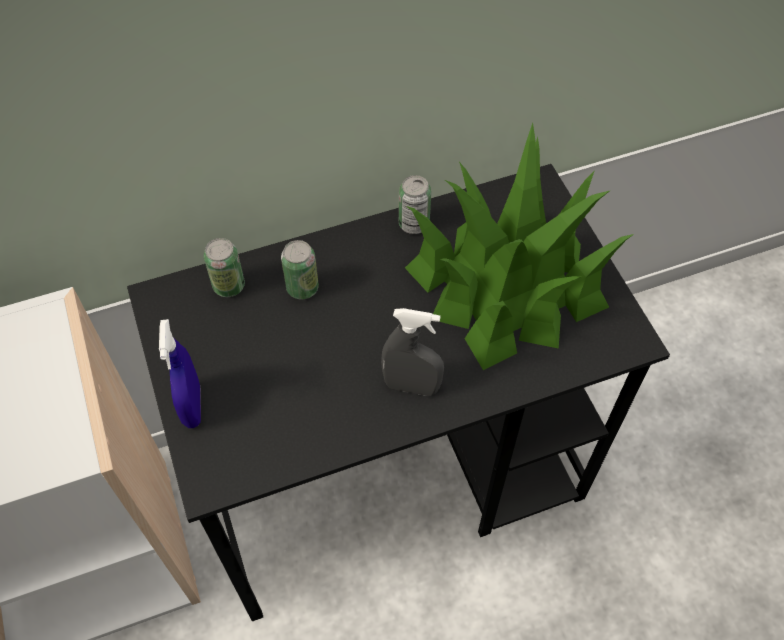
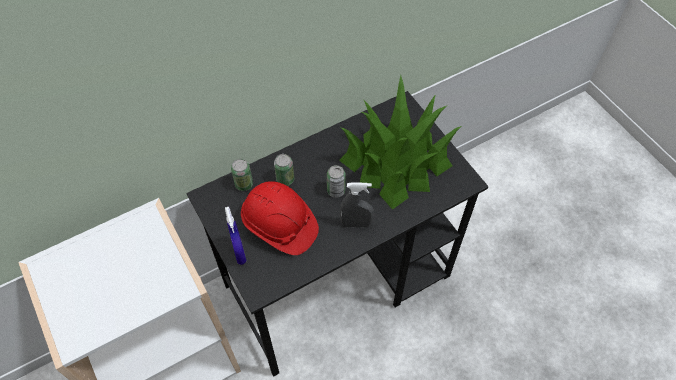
camera: 10 degrees left, 0 degrees up
(274, 368) = (279, 225): none -> red hard hat
(414, 224) = (339, 135): can -> can (336, 191)

